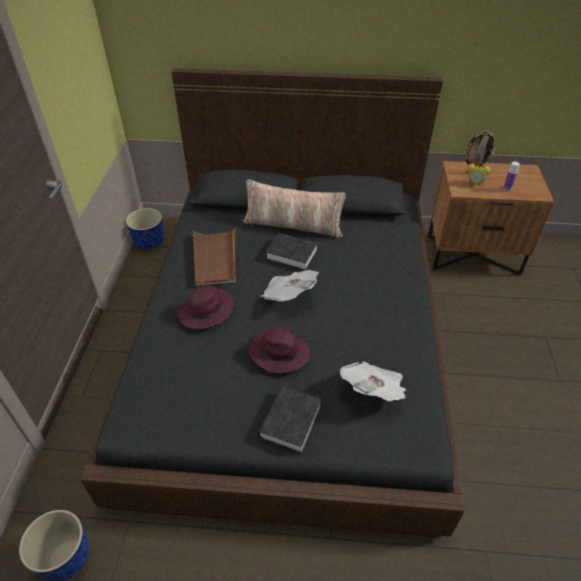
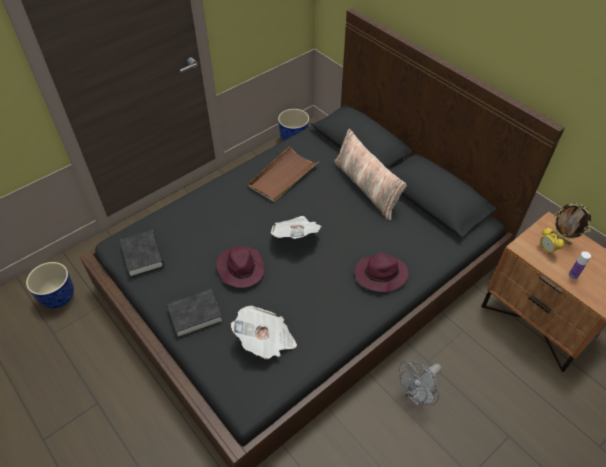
camera: 45 degrees right, 5 degrees up
(206, 312) = (233, 209): purple hat -> purple hat (380, 275)
(292, 254) = (336, 208): black book -> black book (143, 256)
(471, 359) = (416, 396): none -> grey fan

